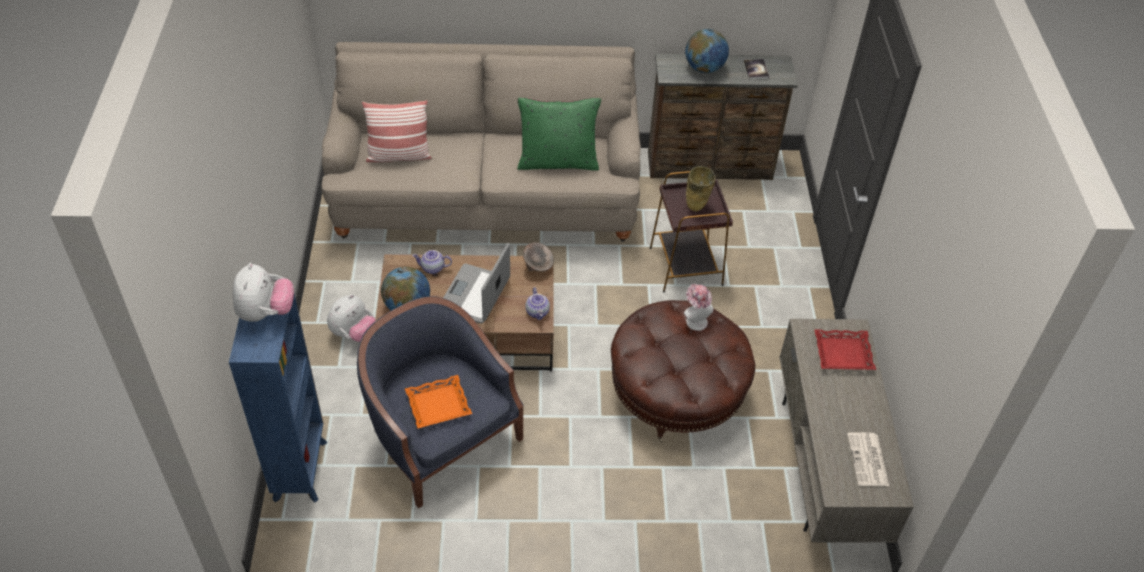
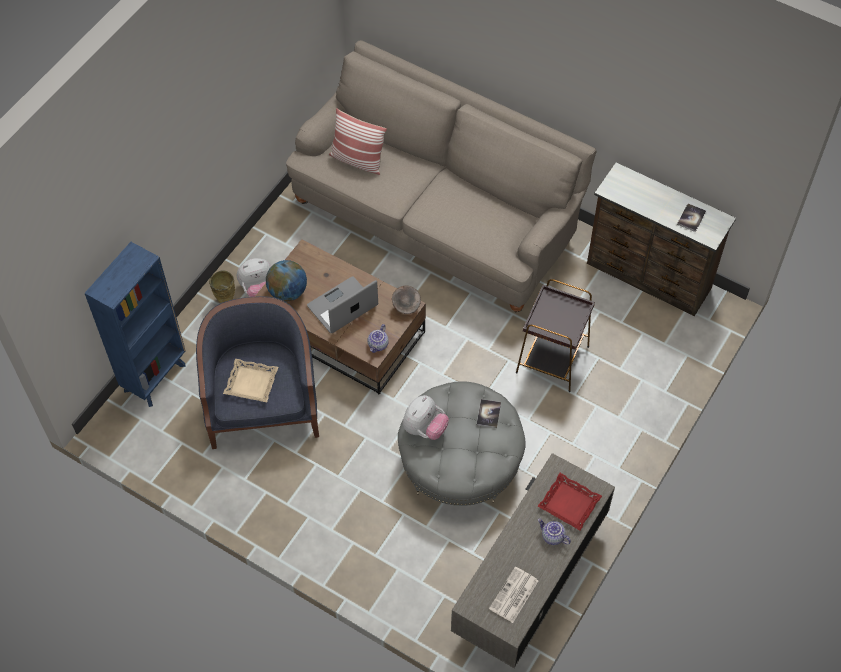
camera: 35 degrees right, 10 degrees up
(266, 313) = (130, 267): plush toy -> plush toy (424, 428)
(432, 268) = (327, 269): teapot -> teapot (552, 537)
(438, 406) = (251, 383): orange tray -> beige tray
(557, 161) = (477, 223): green pillow -> none
(676, 392) = (460, 462): brown ottoman -> grey ottoman
(695, 320) = (488, 414): hat -> book
(696, 208) = (558, 319): beige vase -> beige vase (225, 301)
(704, 68) = (646, 196): globe -> none

